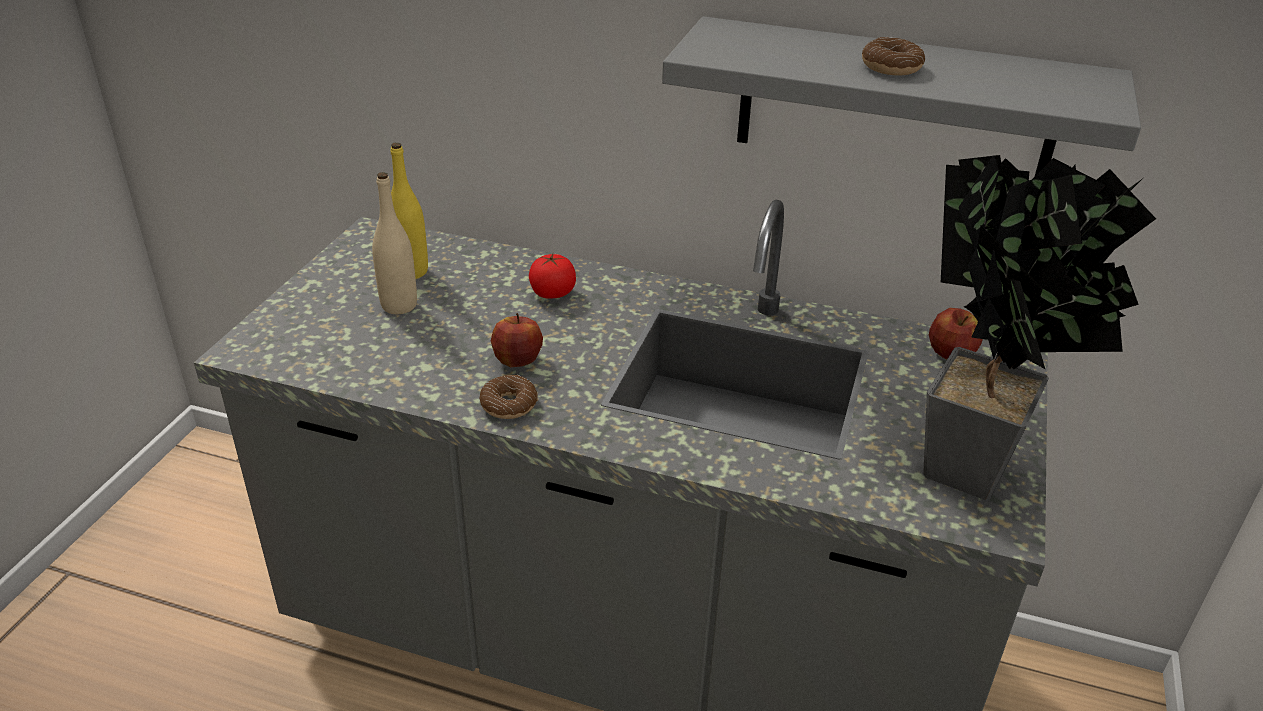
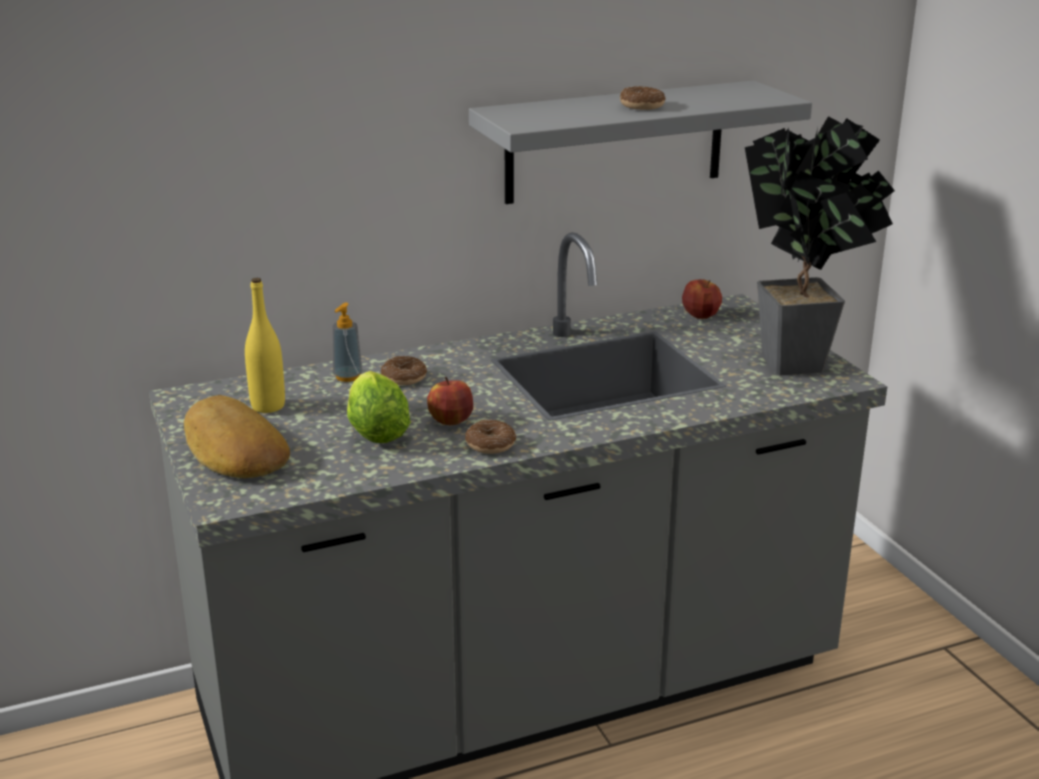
camera: 40 degrees left, 10 degrees down
(322, 303) = (233, 451): none -> bread
(399, 305) = (300, 428): beige bottle -> none
(447, 338) = (376, 430): none -> lettuce
(512, 270) = (347, 376): none -> soap dispenser
(552, 293) = (404, 378): tomato -> donut

